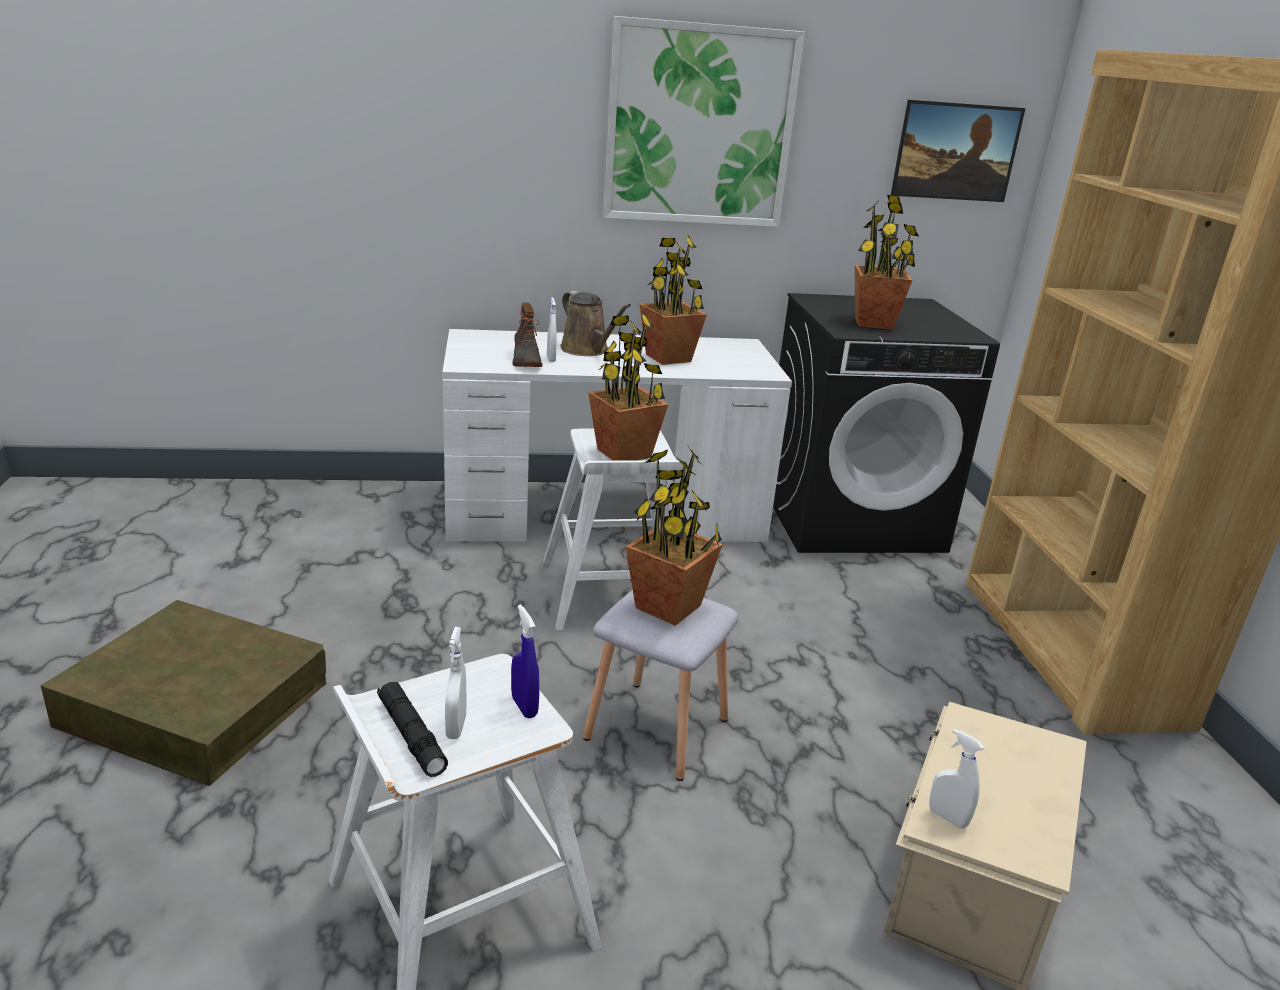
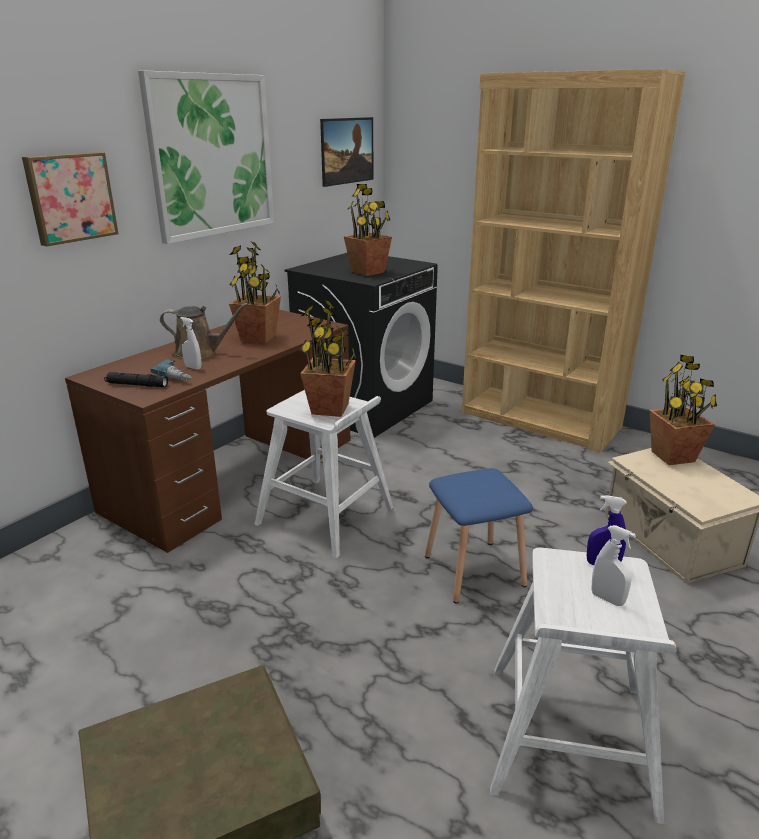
camera: 45 degrees left, 0 degrees up
(411, 735) = (605, 620): black flashlight -> black flashlight (137, 385)
(498, 144) = (70, 197): none -> picture
(525, 360) = (179, 375): boot -> power drill
(605, 511) = (236, 473): white desk -> brown desk
(654, 728) = (473, 571): grey stool -> blue stool
(669, 607) = (478, 484): potted plant -> potted plant (673, 456)
(947, 818) = (700, 504): white spray bottle -> none

